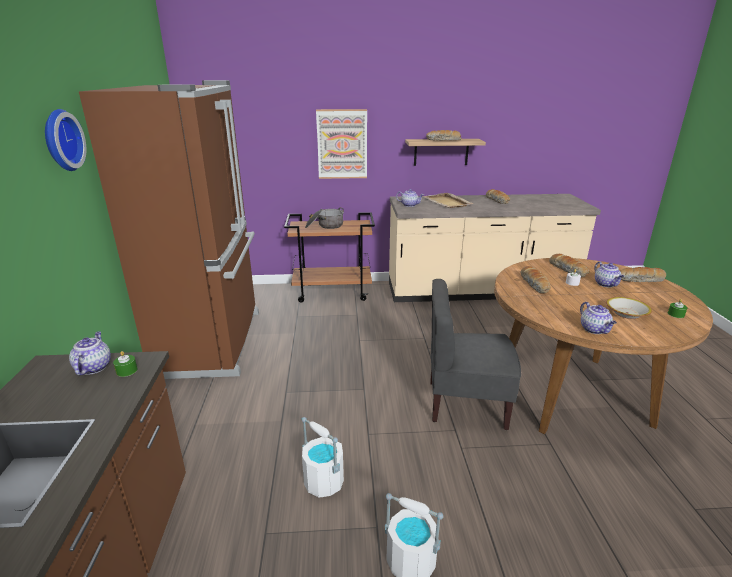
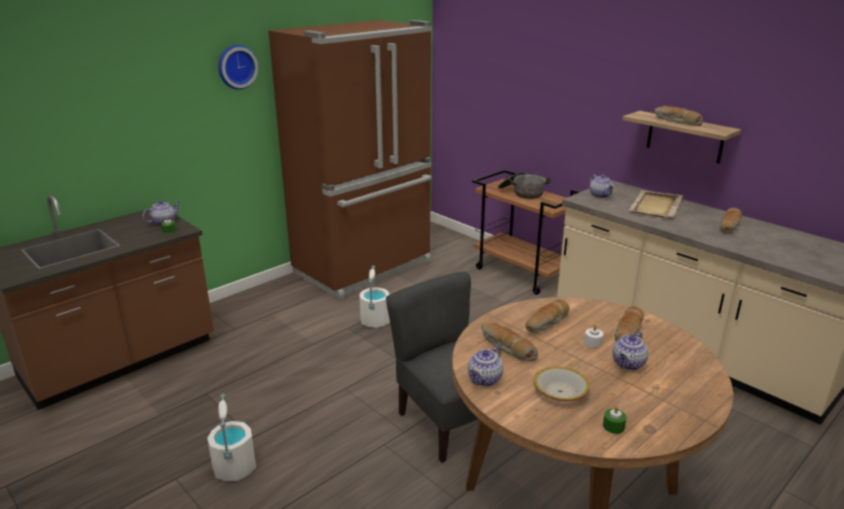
camera: 50 degrees right, 0 degrees up
(323, 481) = (272, 393): white bucket -> white bucket (375, 320)
(342, 144) = (568, 103): picture -> none
(640, 280) = (687, 385): bread -> bread (507, 348)

